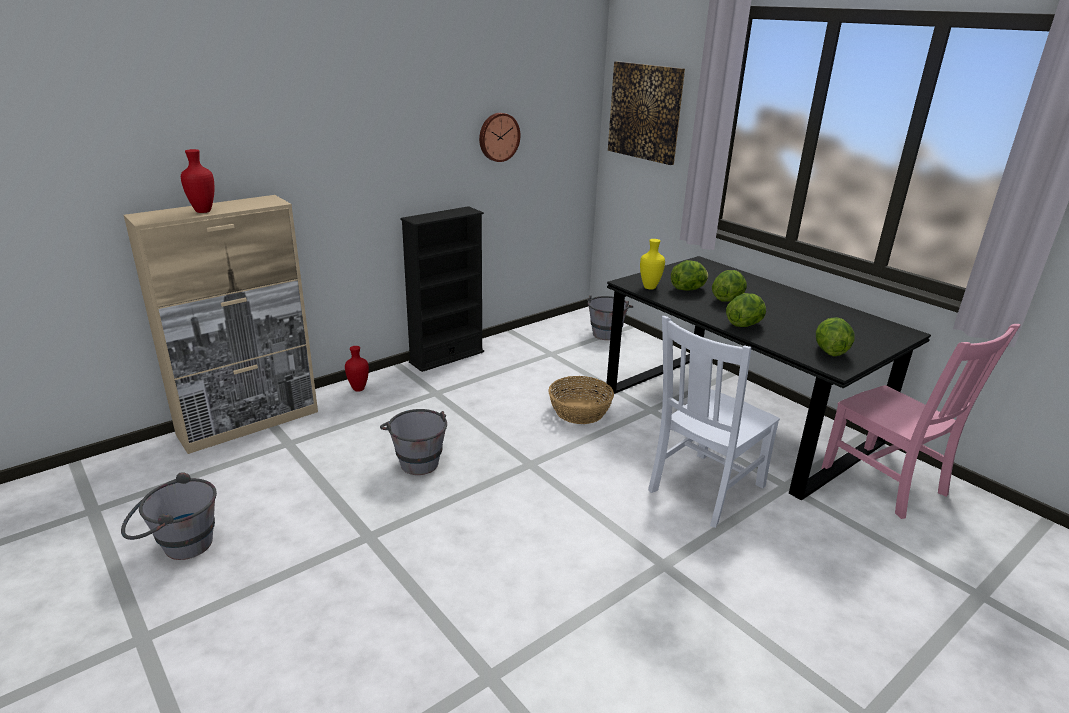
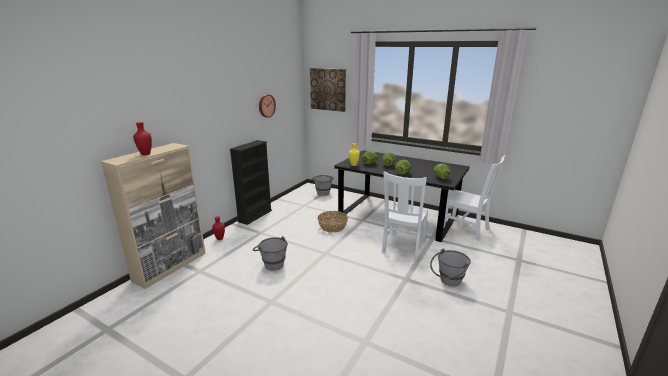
camera: 20 degrees left, 5 degrees down
(178, 546) = (172, 332): grey bucket -> grey bucket (447, 281)
(886, 483) = (466, 229): pink chair -> white chair

